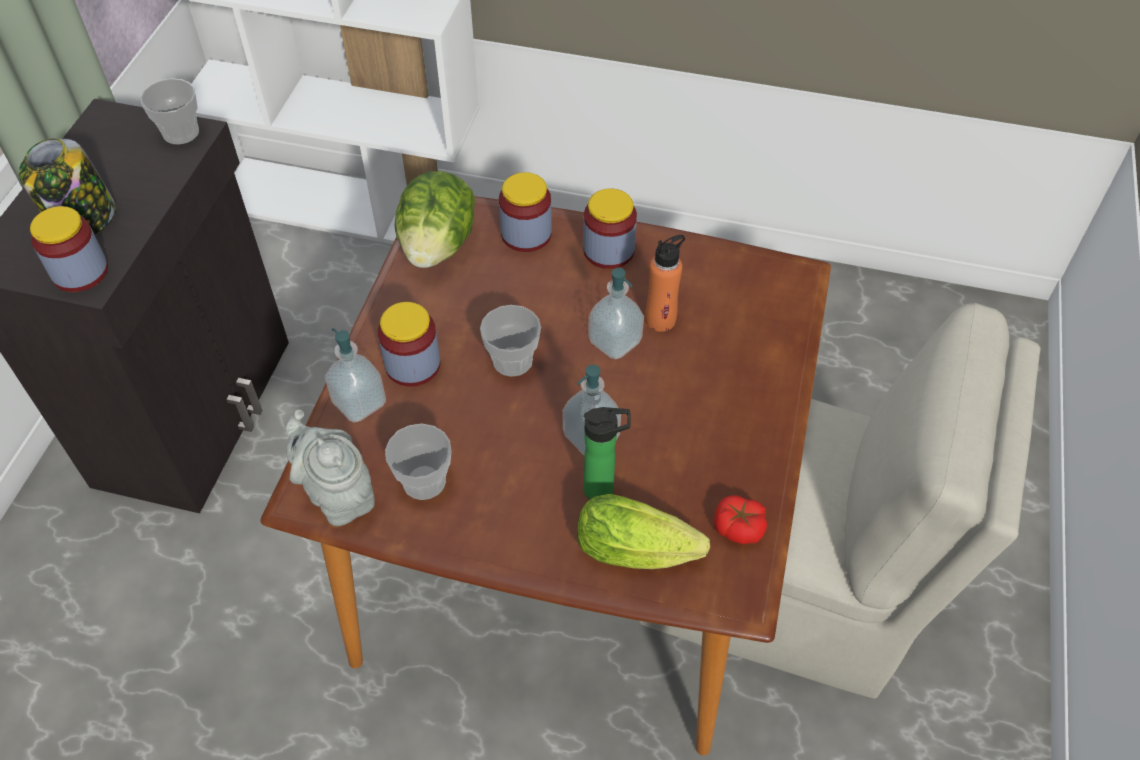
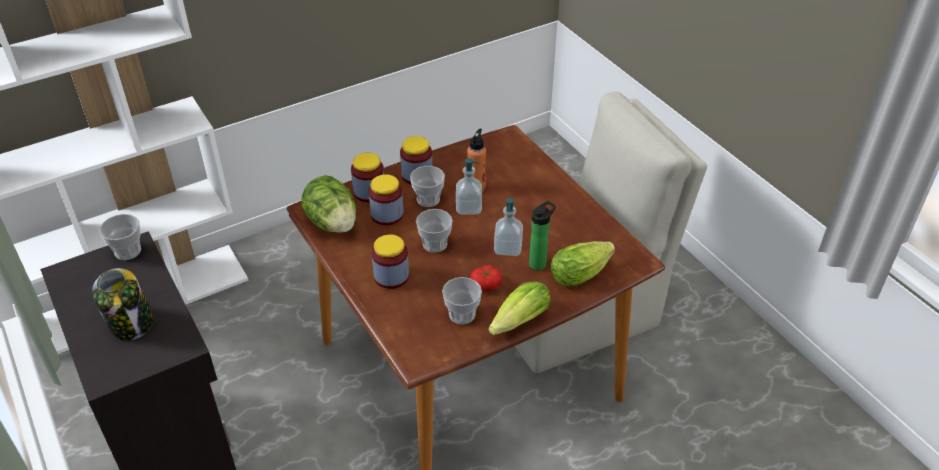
camera: 45 degrees left, 10 degrees down
(80, 272) = (169, 345): jar -> jar (387, 215)
(337, 495) = (431, 348): grey teapot -> none
(359, 403) = (388, 308): soap dispenser -> none
(470, 549) = (516, 323): none -> lettuce
(580, 293) = (428, 199): none -> cup
(739, 527) = (606, 238): tomato -> tomato (486, 284)

